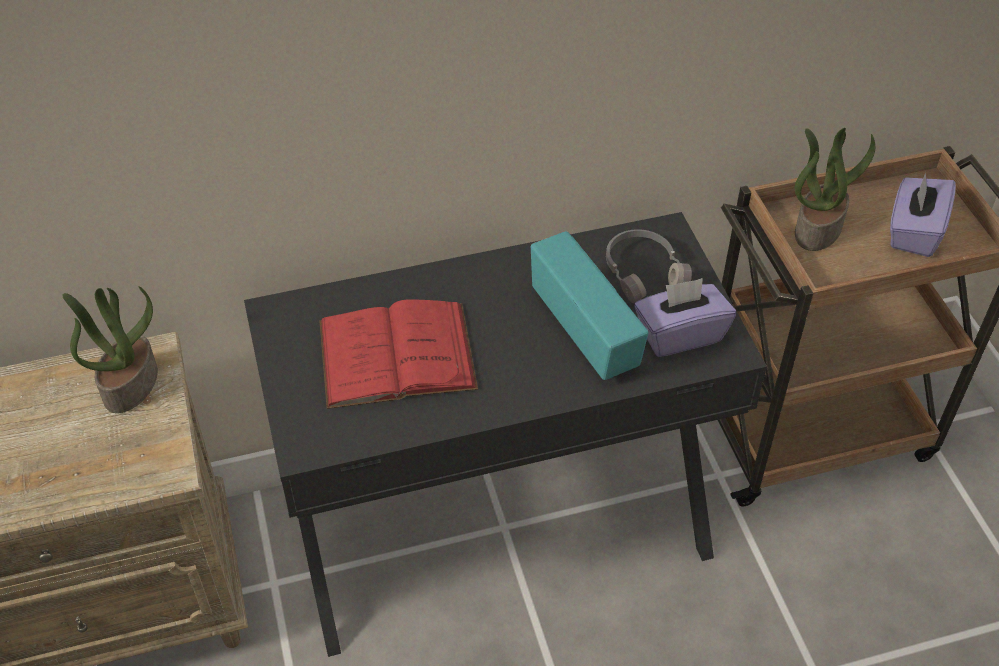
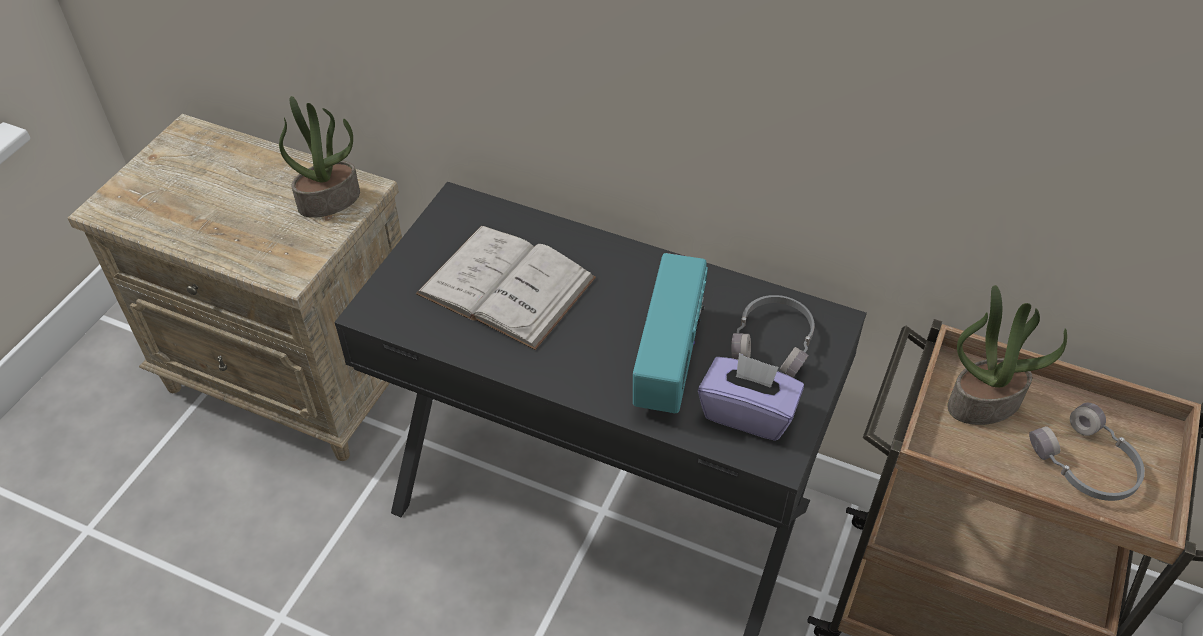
camera: 40 degrees right, 0 degrees up
(396, 355) = (506, 286): red book -> white book
(913, 232) = (1085, 465): purple tissue box -> grey headphones

